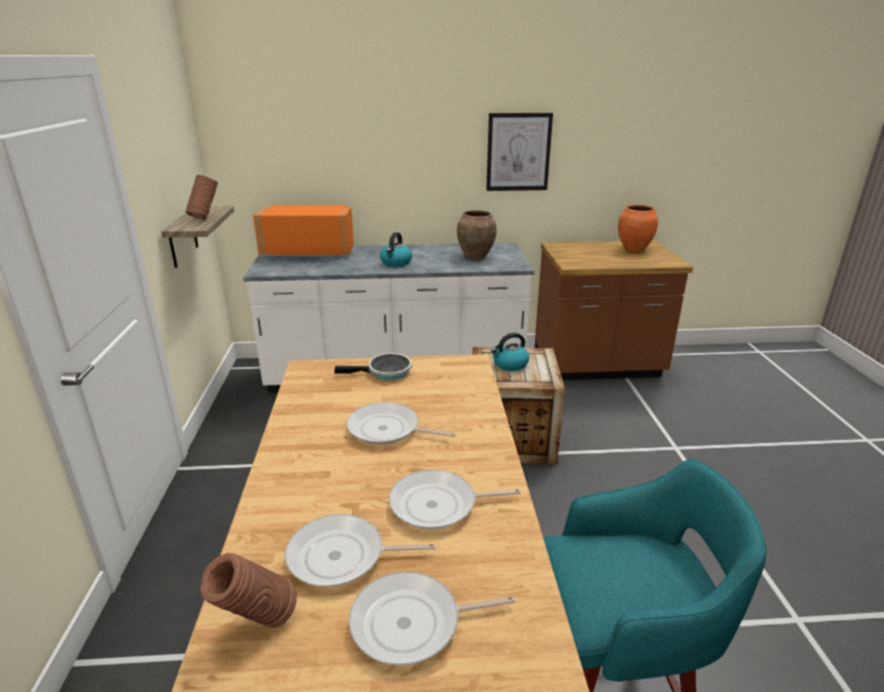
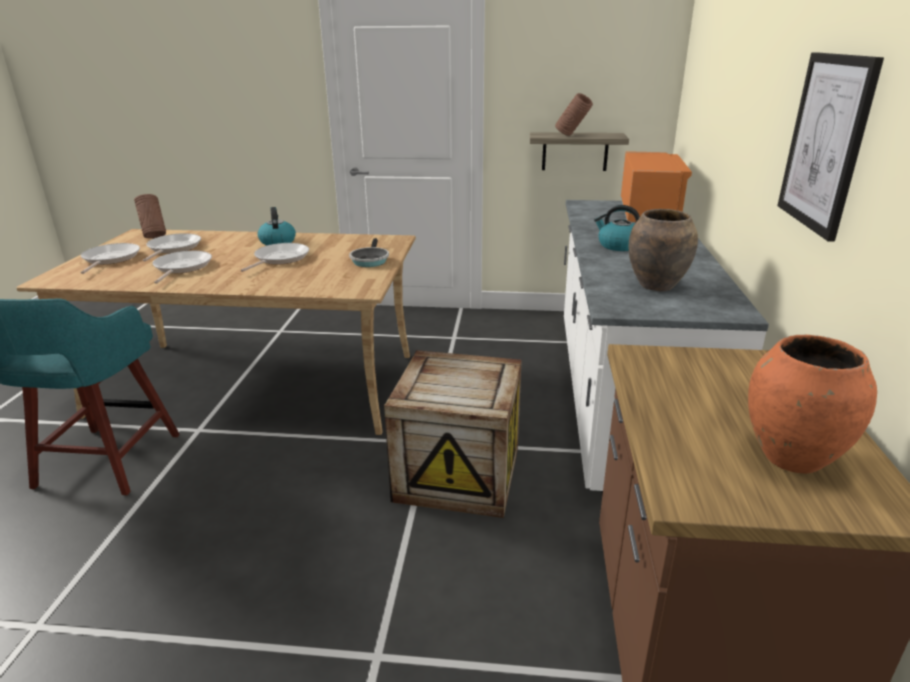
camera: 100 degrees right, 0 degrees up
(510, 364) = (463, 377): kettle -> kettle (277, 241)

